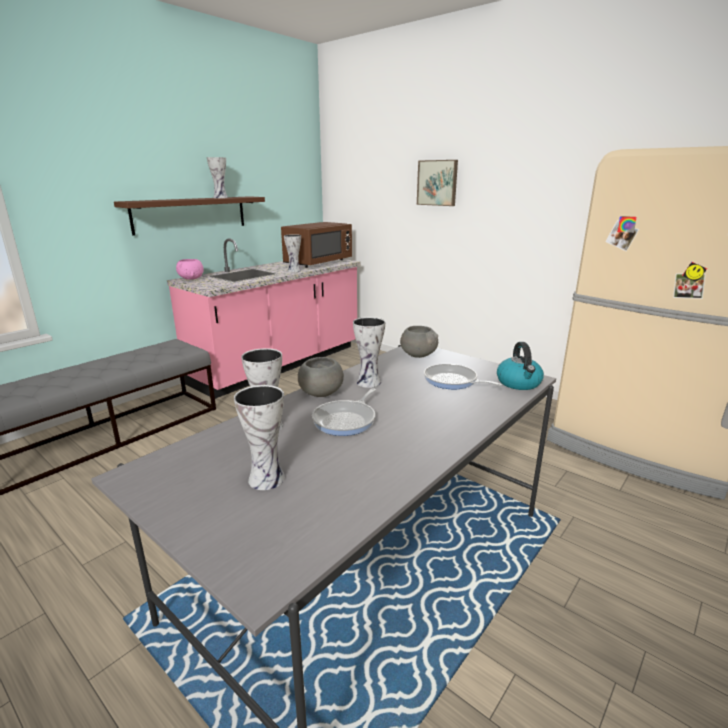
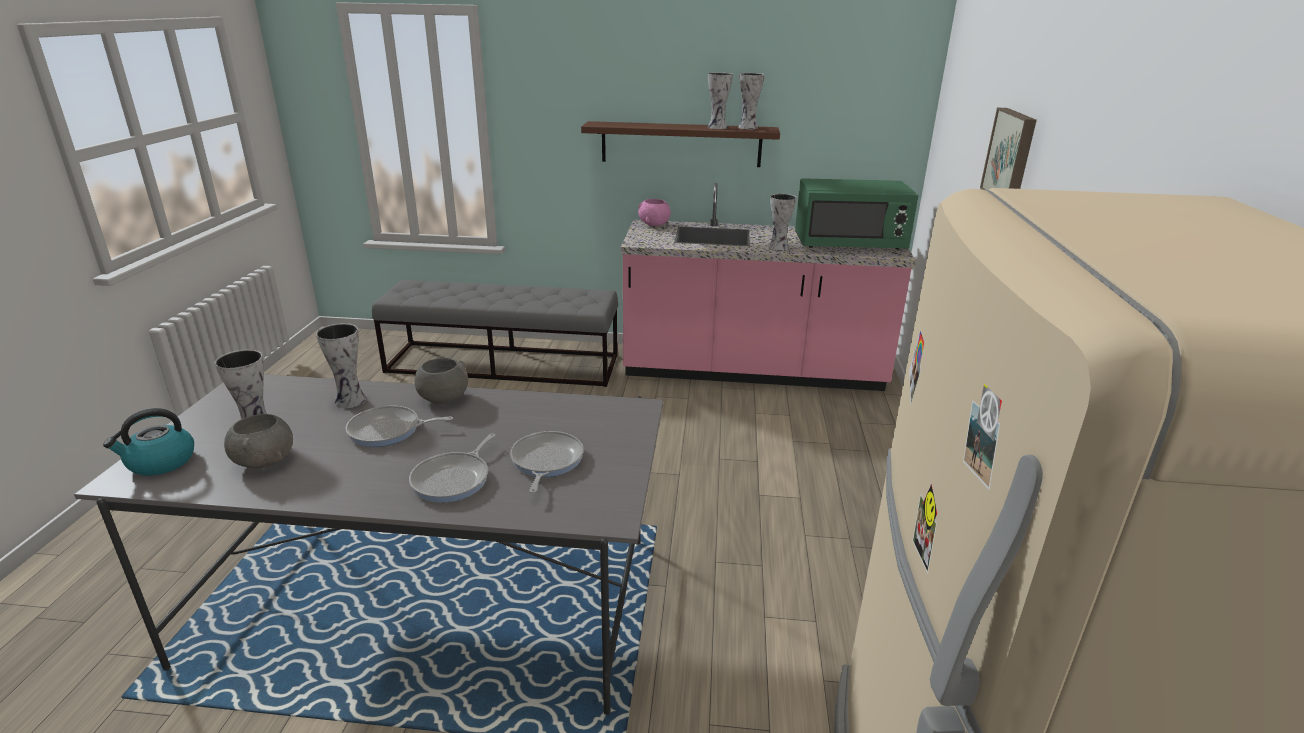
camera: 55 degrees right, 5 degrees up
(318, 263) = (849, 244): brown microwave -> green microwave
(370, 382) = (493, 414): vase -> vase (748, 128)
(418, 355) = (613, 417): grey bowl -> grey bowl (265, 461)
(448, 410) = (454, 479): none -> frying pan
(519, 383) = (584, 511): kettle -> kettle (160, 462)

